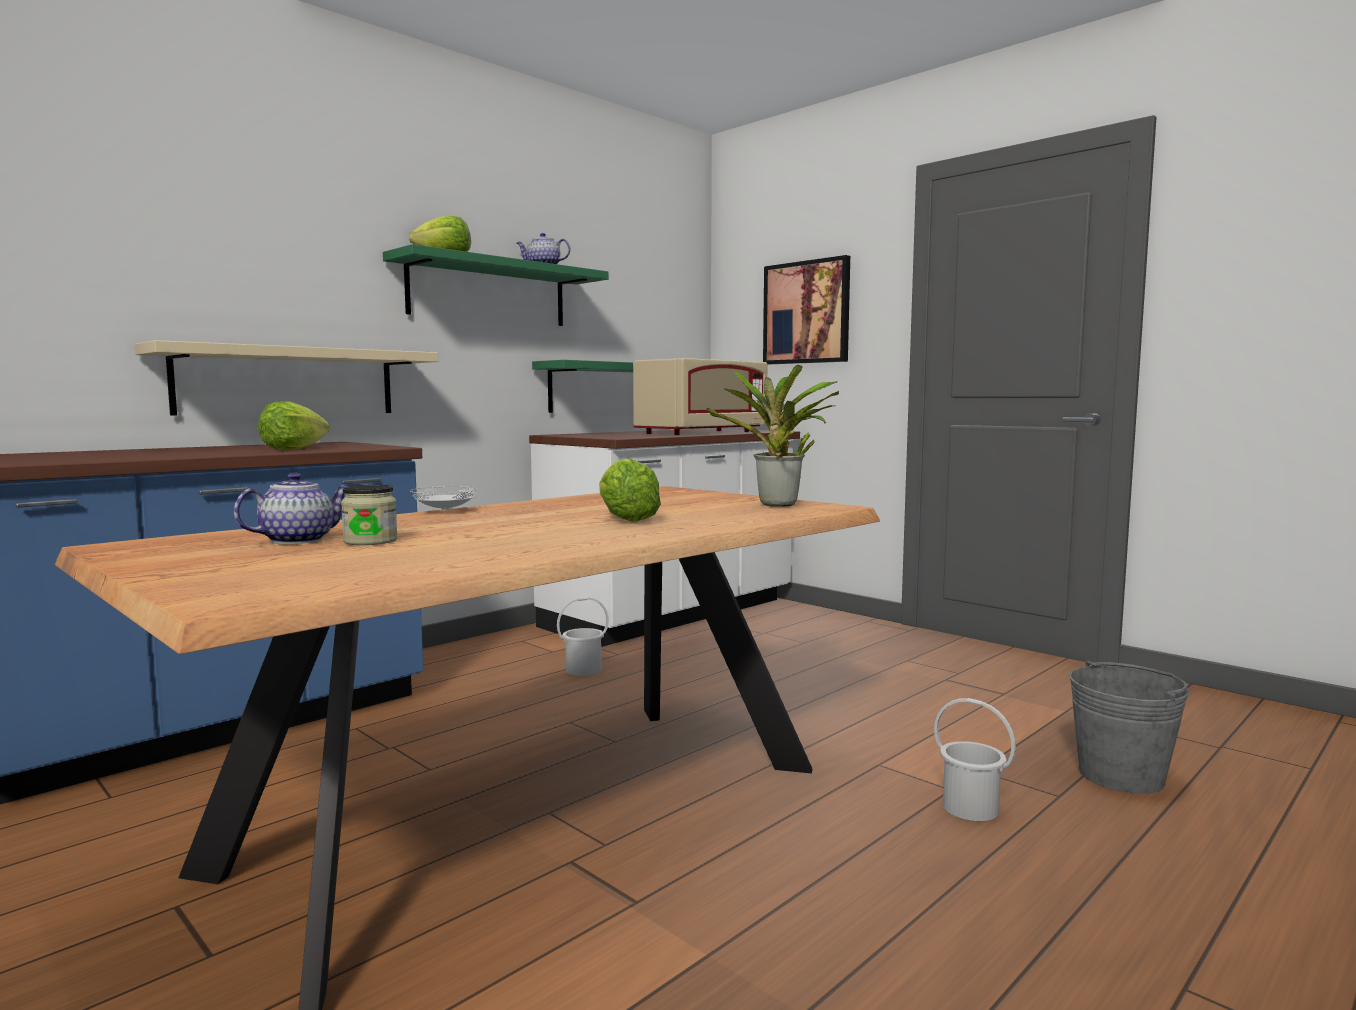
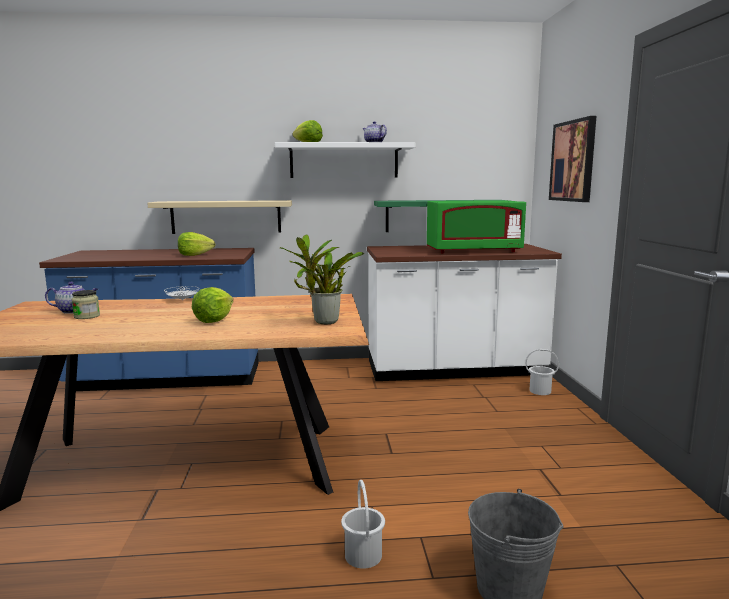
camera: 40 degrees right, 5 degrees up
(488, 293) = (344, 161): green shelf -> white shelf
(583, 670) = (341, 393): white bucket -> white bucket (540, 391)
(701, 433) = (473, 251): beige microwave -> green microwave

